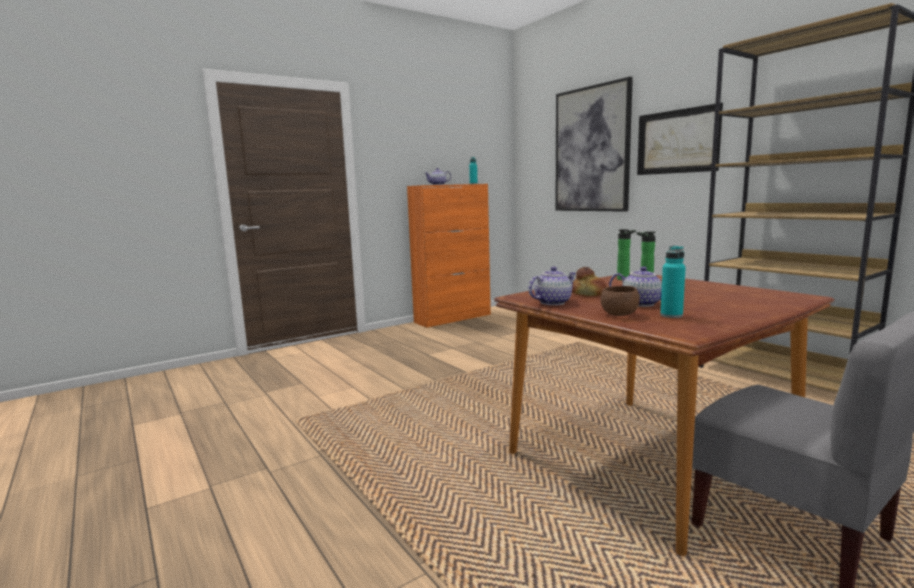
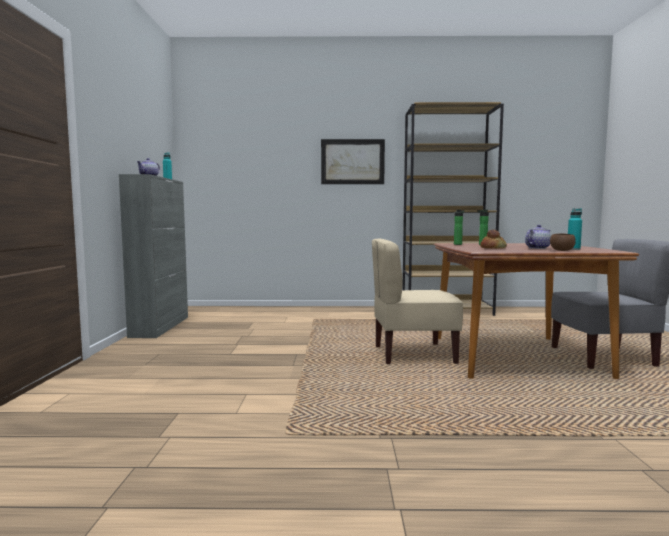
camera: 55 degrees left, 5 degrees down
(453, 318) = (160, 326): orange cabinet -> grey cabinet
(545, 409) = (413, 354): none -> beige chair
(552, 302) = (511, 251): teapot -> none
(592, 149) = (273, 161): picture -> none

